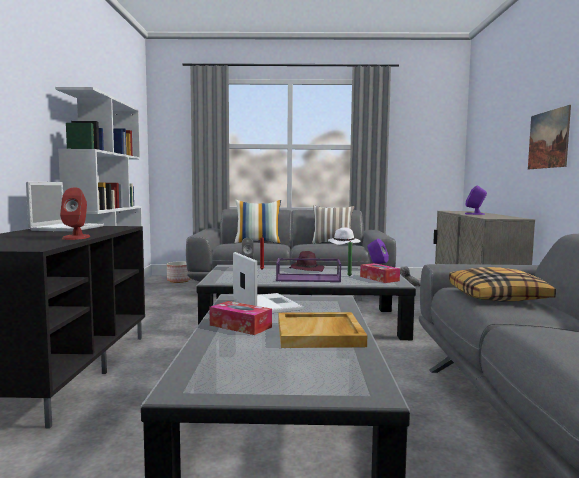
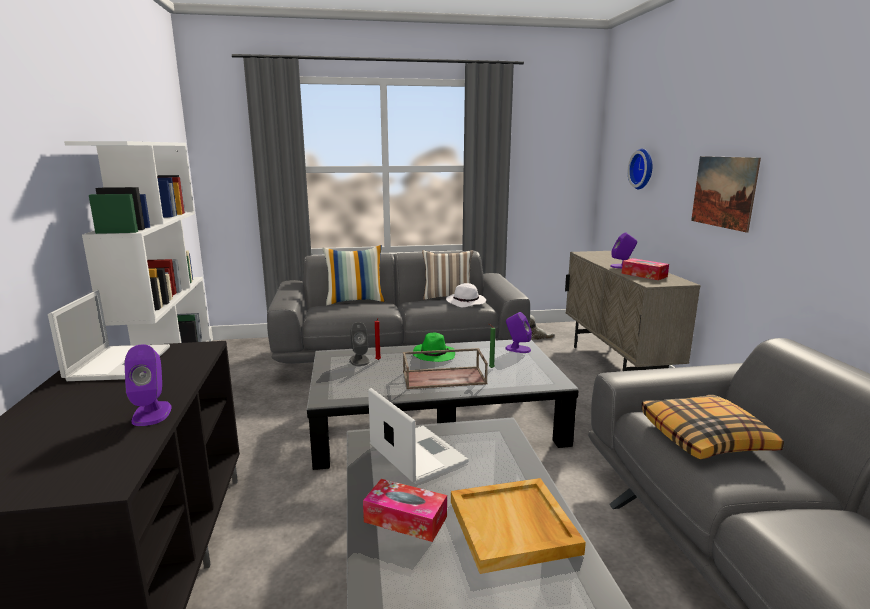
camera: 10 degrees left, 10 degrees up
(76, 237) = (152, 413): red speaker -> purple speaker
(179, 281) = (253, 349): planter -> none
(306, 269) = (433, 355): purple hat -> green hat
(309, 278) = (444, 377): purple tray -> brown tray
(379, 278) = (529, 371): tissue box -> tissue box (644, 275)
(495, 138) = (643, 169): none -> wall clock

